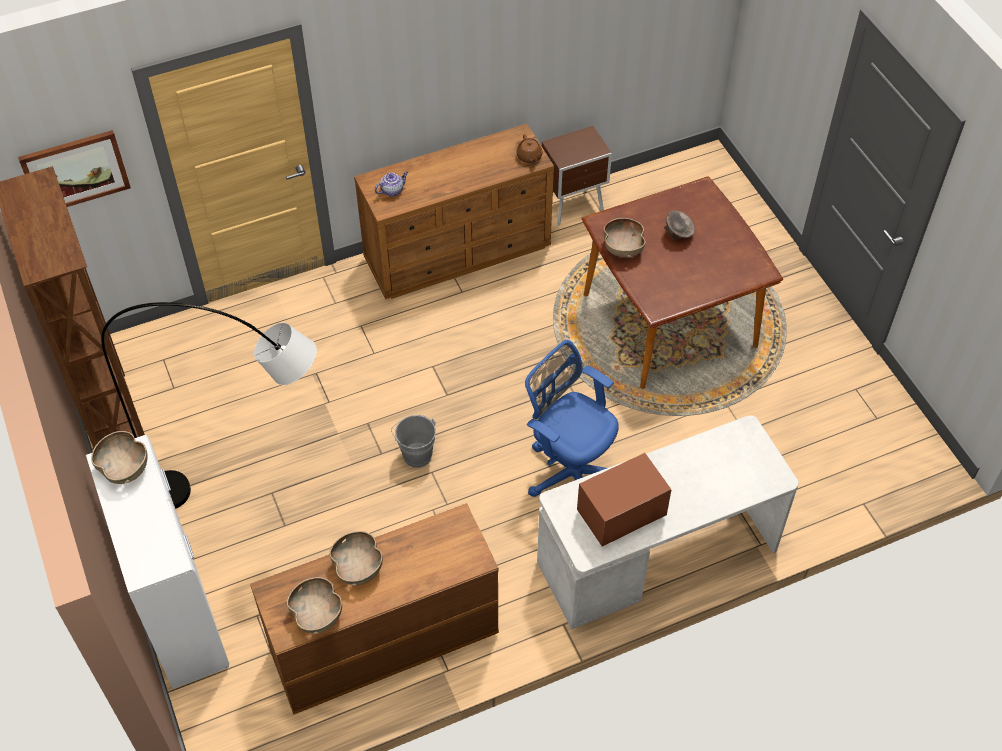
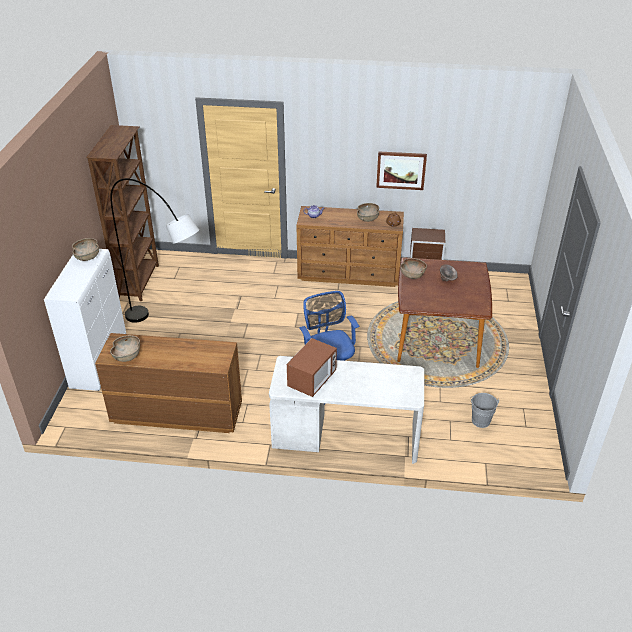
camera: 30 degrees right, 15 degrees down
(75, 171) = (161, 145): picture -> picture (401, 170)
(358, 567) = (163, 346): brown bowl -> brown bowl (368, 218)
(415, 453) = (259, 344): grey bucket -> grey bucket (480, 419)
(621, 514) = (312, 380): microwave -> microwave turned 120 degrees clockwise

